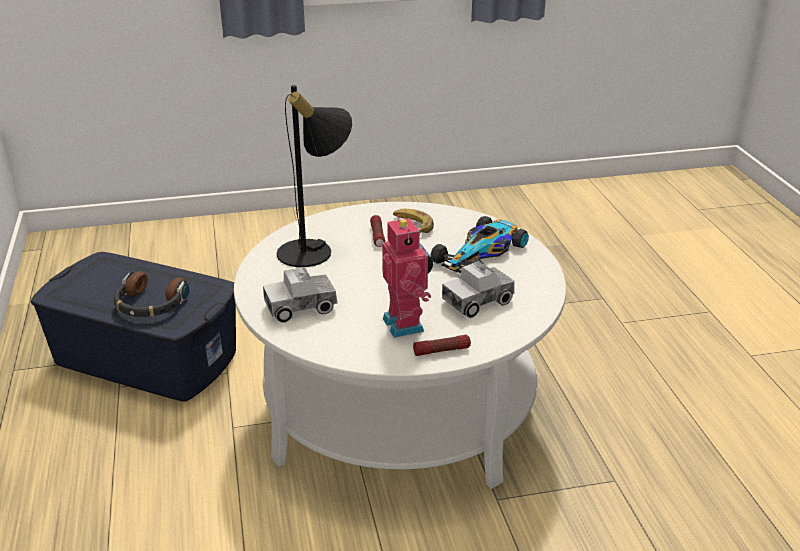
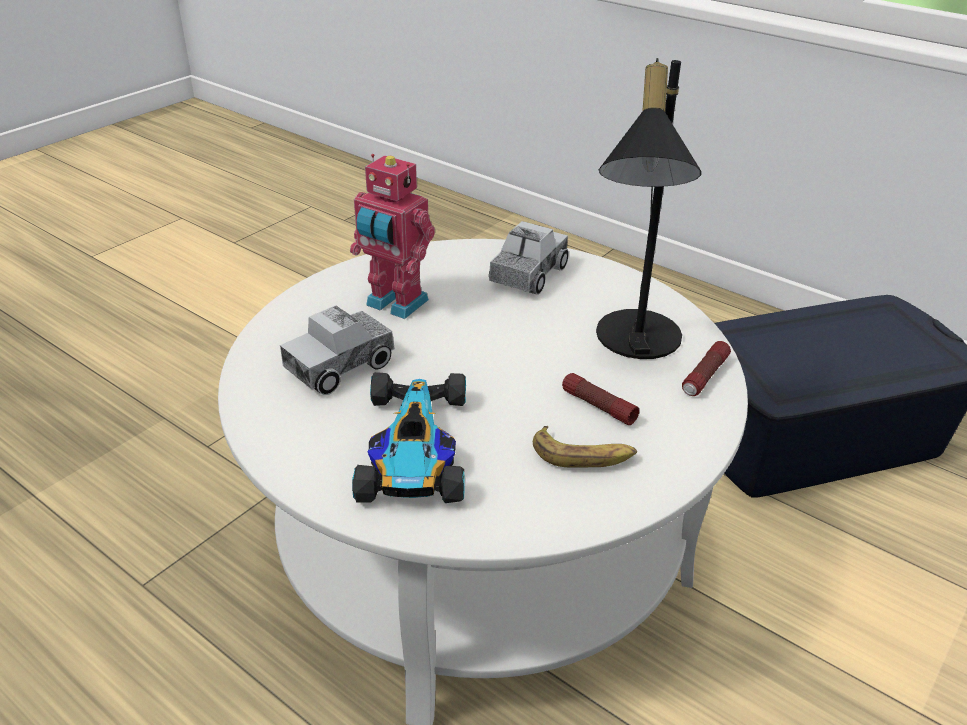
camera: 140 degrees right, 5 degrees up
(150, 304) = (791, 343): headphones -> none
(441, 351) = (325, 294): flashlight -> flashlight (705, 376)
(478, 301) = (340, 366): toy truck -> toy truck turned 150 degrees counterclockwise

